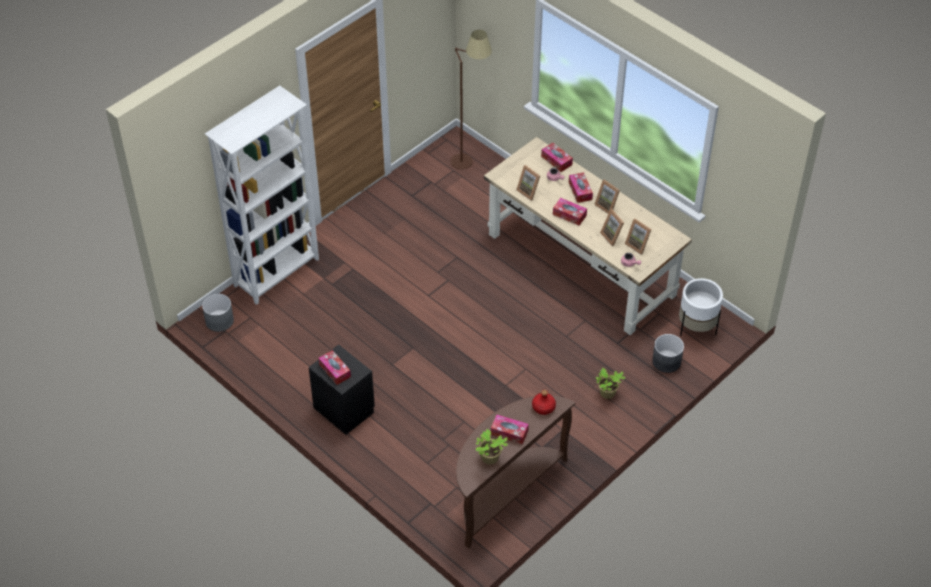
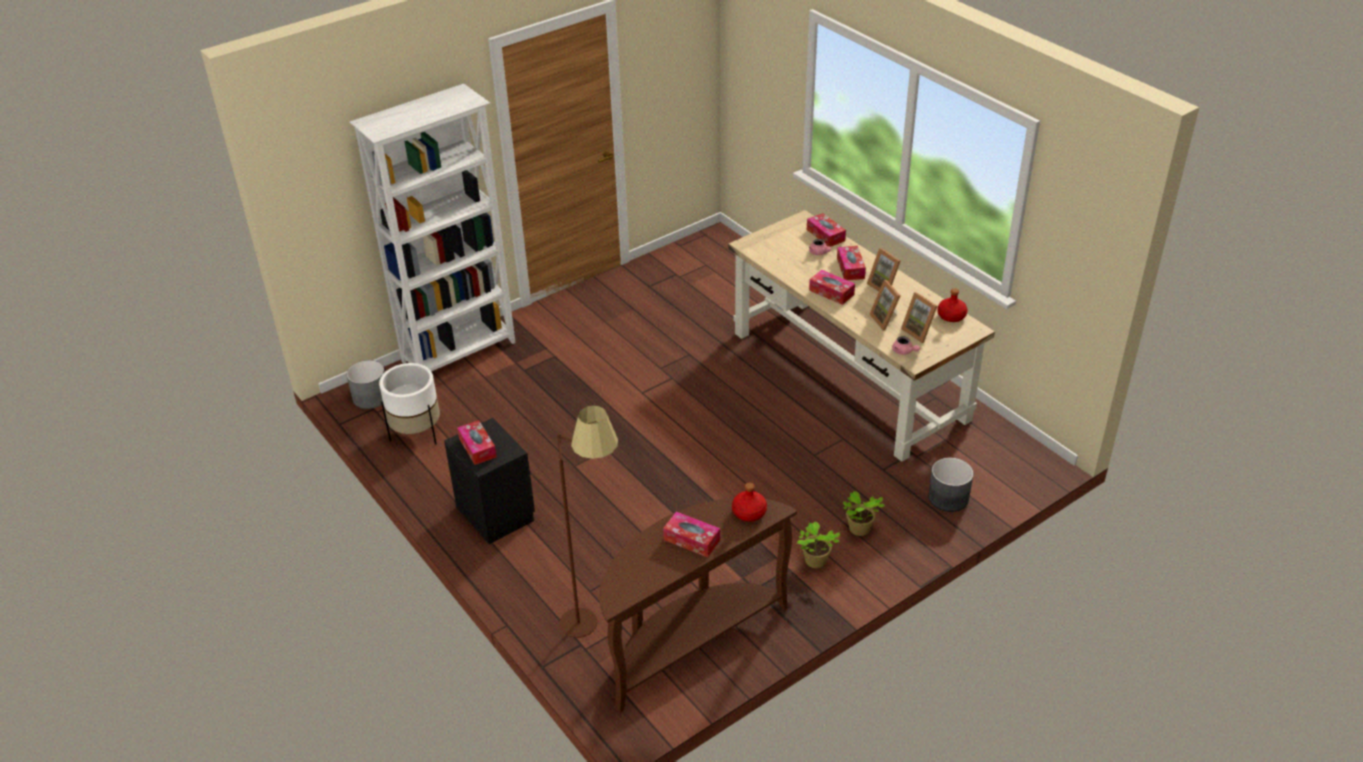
camera: 10 degrees right, 10 degrees down
(470, 157) = (729, 253): brown floor lamp -> brown floor lamp (594, 616)
(489, 459) = (654, 572): potted plant -> potted plant (815, 562)
(529, 191) = (783, 264): picture frame -> none
(659, 228) = (951, 316): none -> red bottle
(696, 327) = (995, 461): white planter -> white planter (416, 433)

